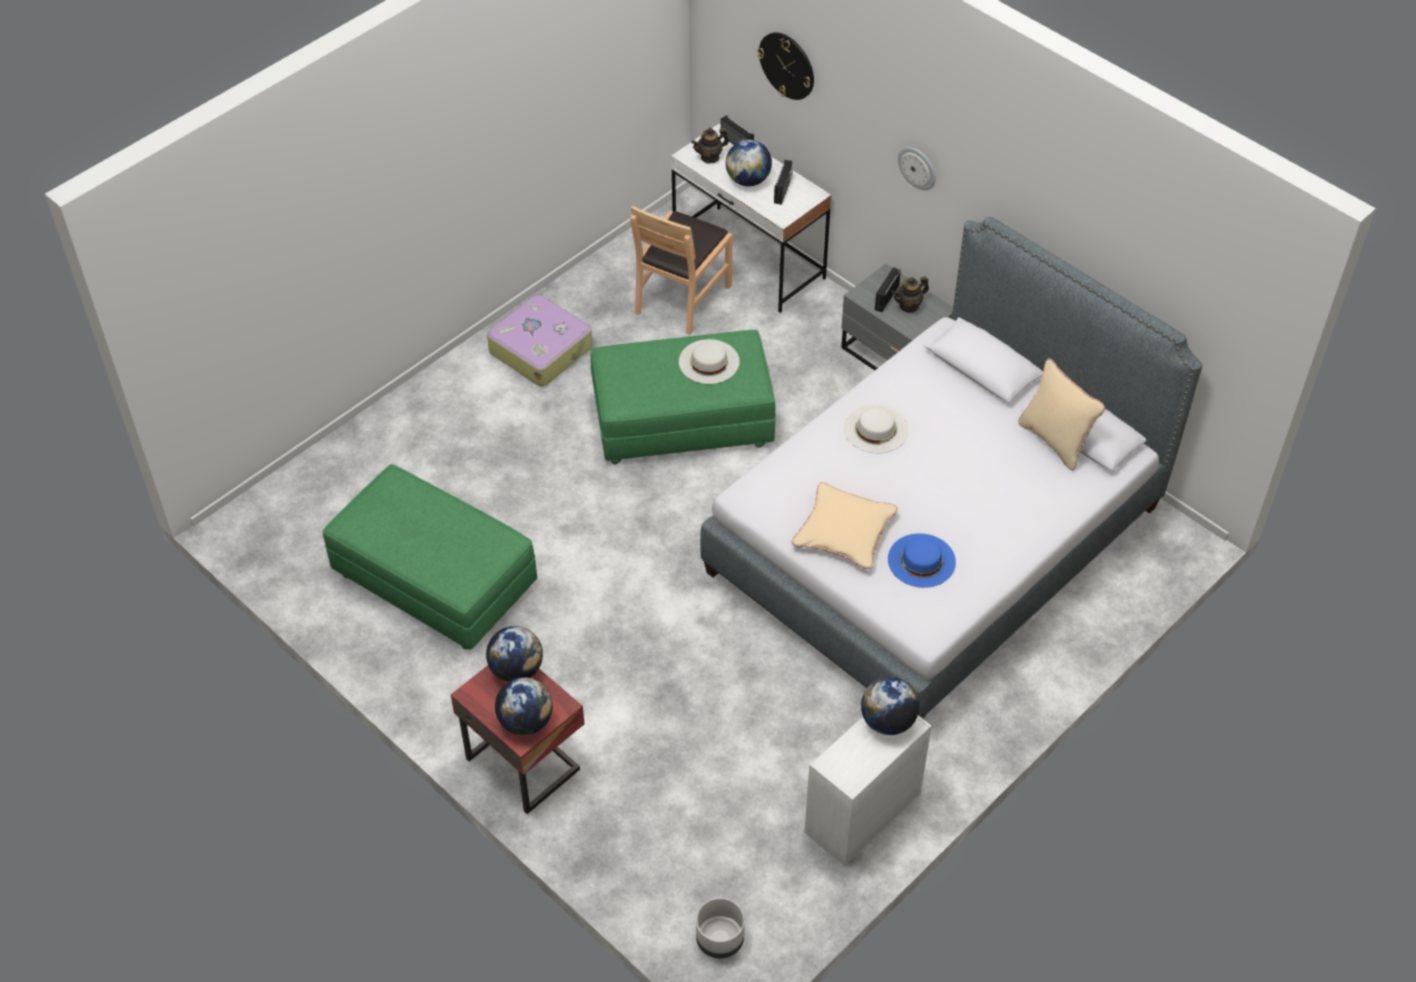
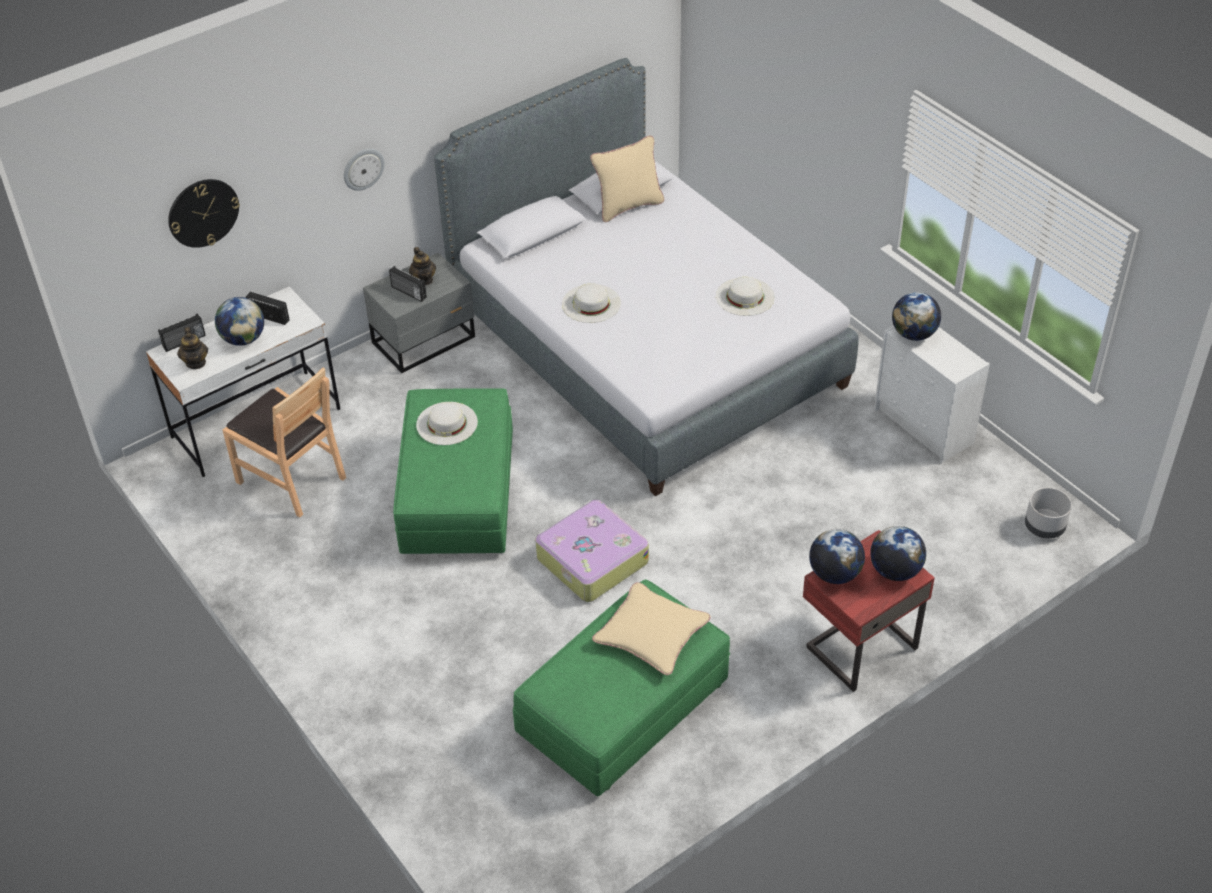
camera: 80 degrees left, 5 degrees down
(541, 349) = (324, 598): suitcase -> suitcase (591, 560)
(844, 531) = (706, 337): beige pillow -> beige pillow (651, 634)
(921, 560) = (745, 296): blue hat -> white hat

